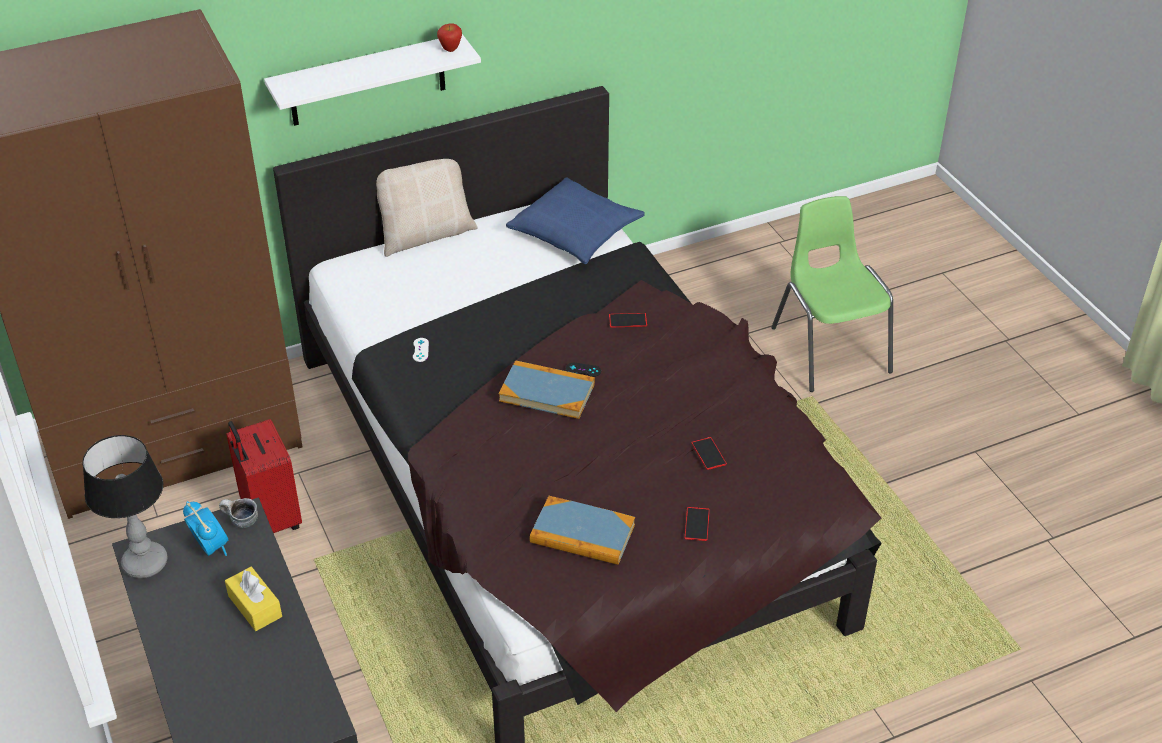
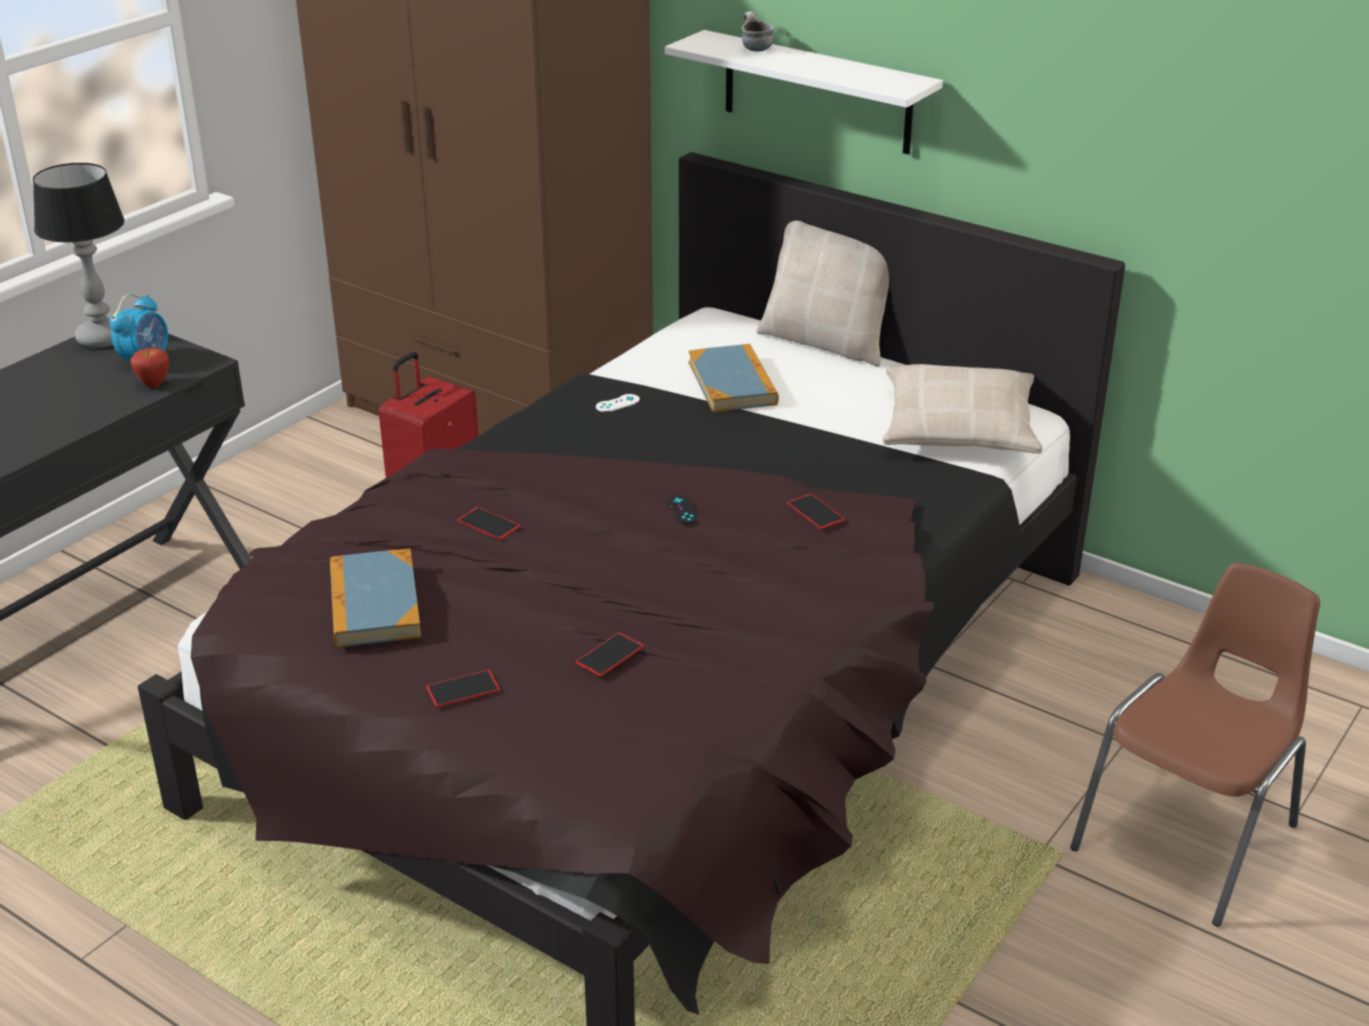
camera: 60 degrees right, 10 degrees down
(241, 522) = (192, 363): mug -> mug (754, 48)
(255, 606) = (71, 410): yellow tissue box -> none
(450, 49) = (897, 83): apple -> apple (154, 384)
(531, 455) = (488, 523): none -> phone
(547, 392) = (611, 497): book -> book (732, 383)
(575, 232) = (958, 429): blue pillow -> beige pillow
(829, 349) = (1190, 837): green chair -> brown chair

